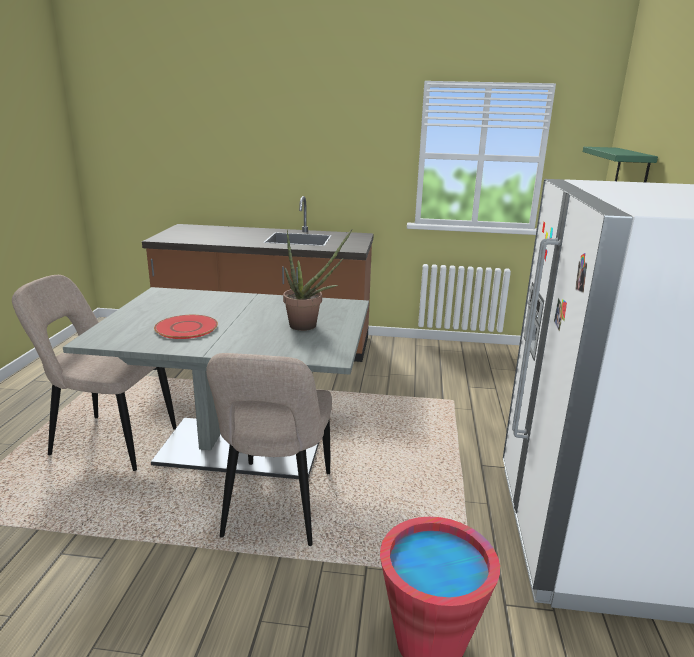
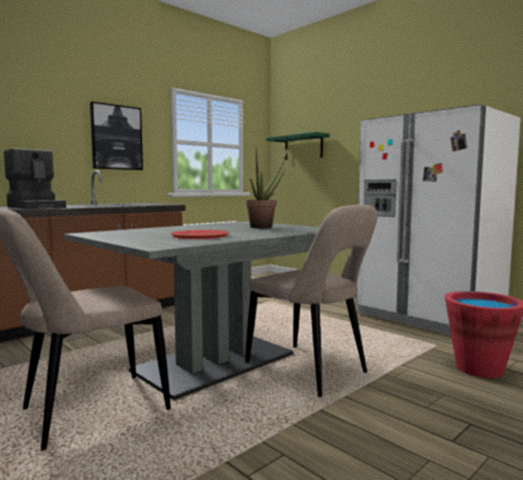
camera: 50 degrees left, 15 degrees down
(227, 235) = (36, 207): none -> coffee machine
(342, 154) = (116, 137): none -> picture

